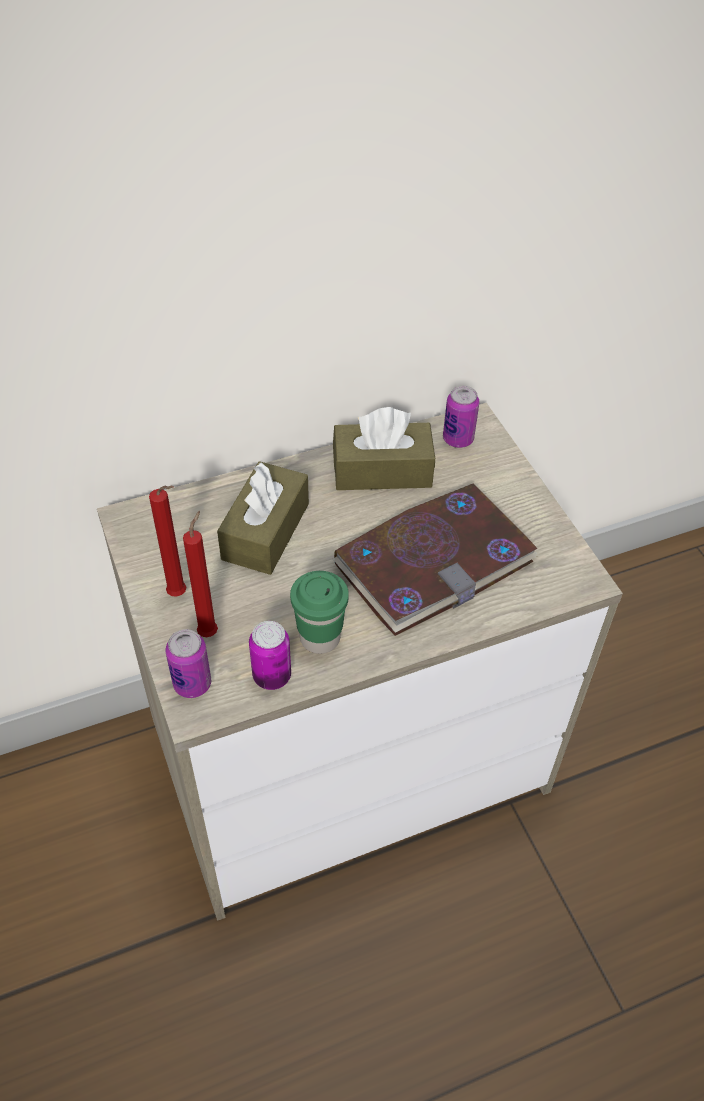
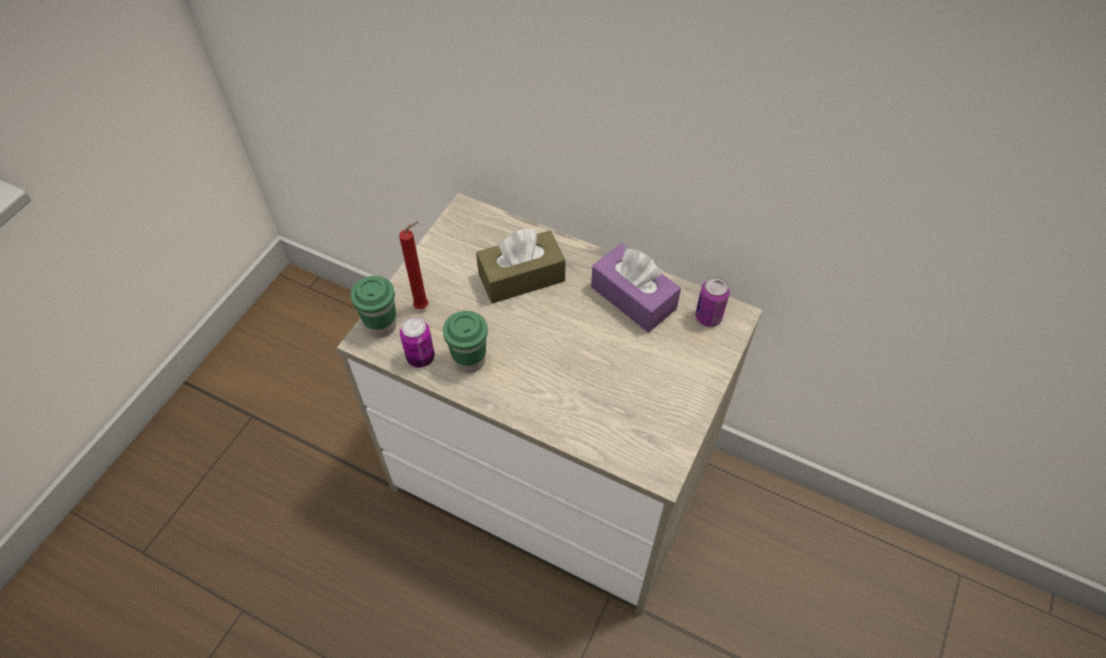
camera: 50 degrees right, 5 degrees up
(180, 594) = (435, 274): red candle -> none
(192, 684) = (381, 325): can -> green cup
(382, 471) = (633, 298): brown tissue box -> purple tissue box
(434, 562) = (587, 377): book -> none

